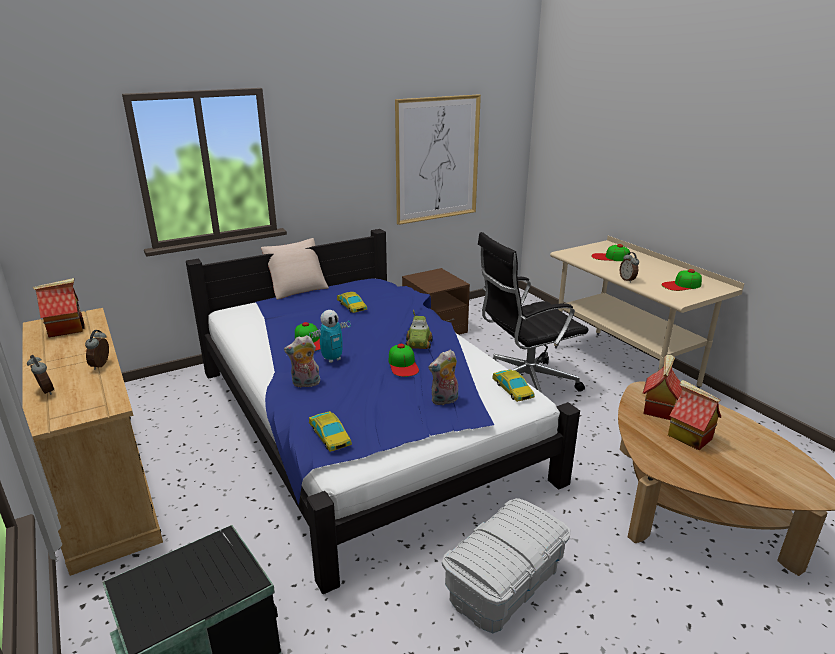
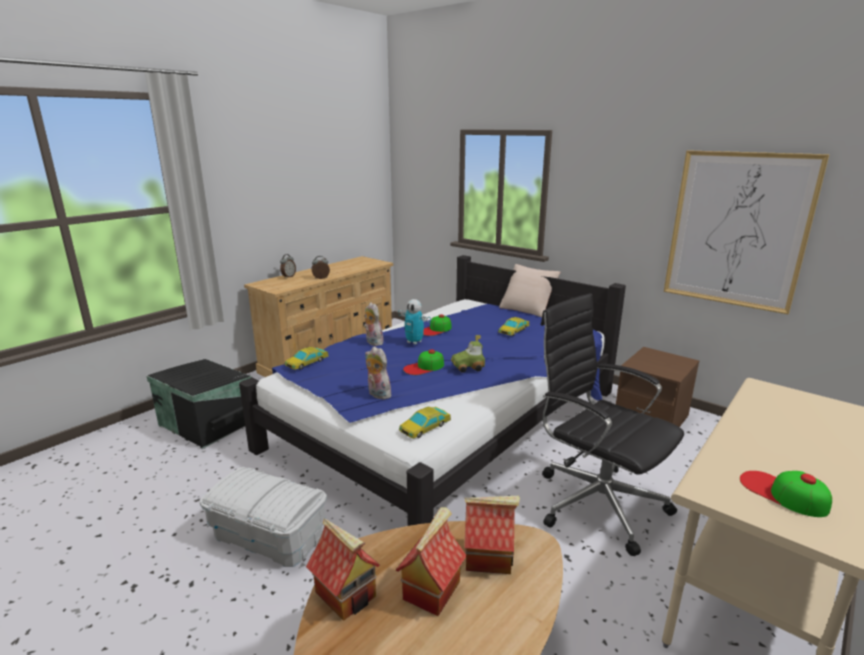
camera: 70 degrees right, 5 degrees down
(67, 329) = (359, 263): toy house -> toy house (347, 594)
(610, 257) = (808, 420): cap -> none
(627, 280) = (725, 439): alarm clock -> none

